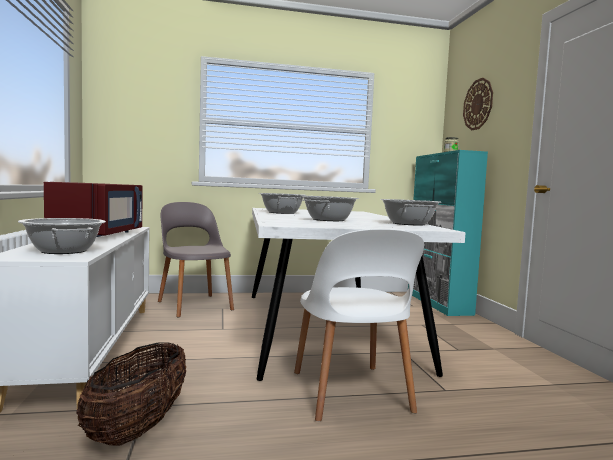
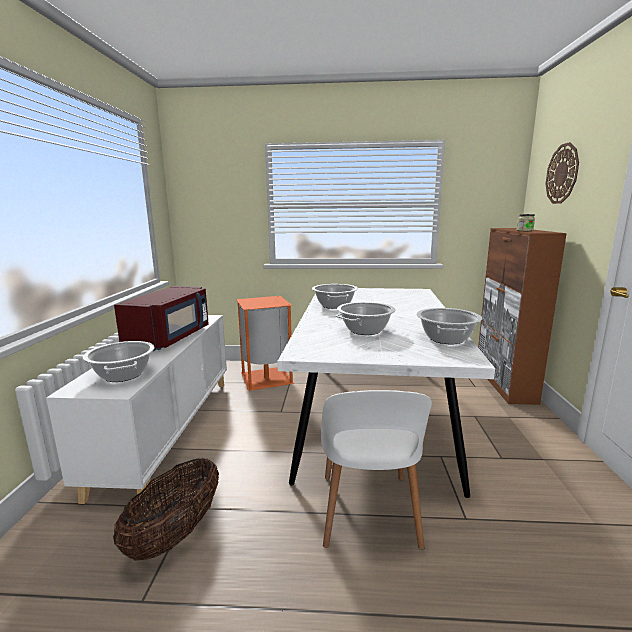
camera: 15 degrees right, 10 degrees up
(194, 305) = (267, 378): grey chair -> orange trash can
(438, 303) = (504, 383): turquoise cabinet -> brown cabinet

